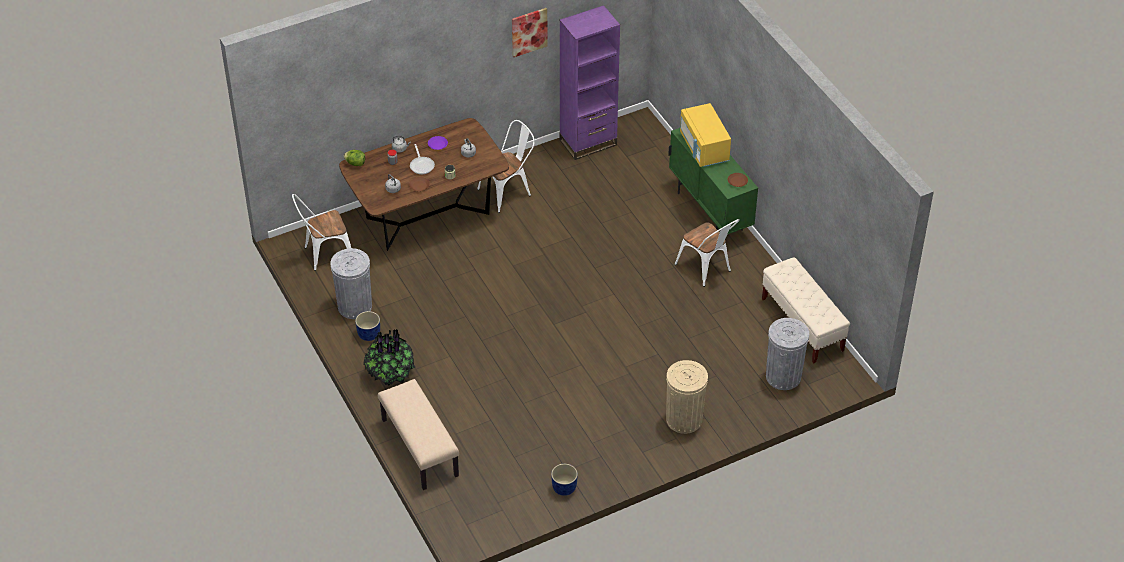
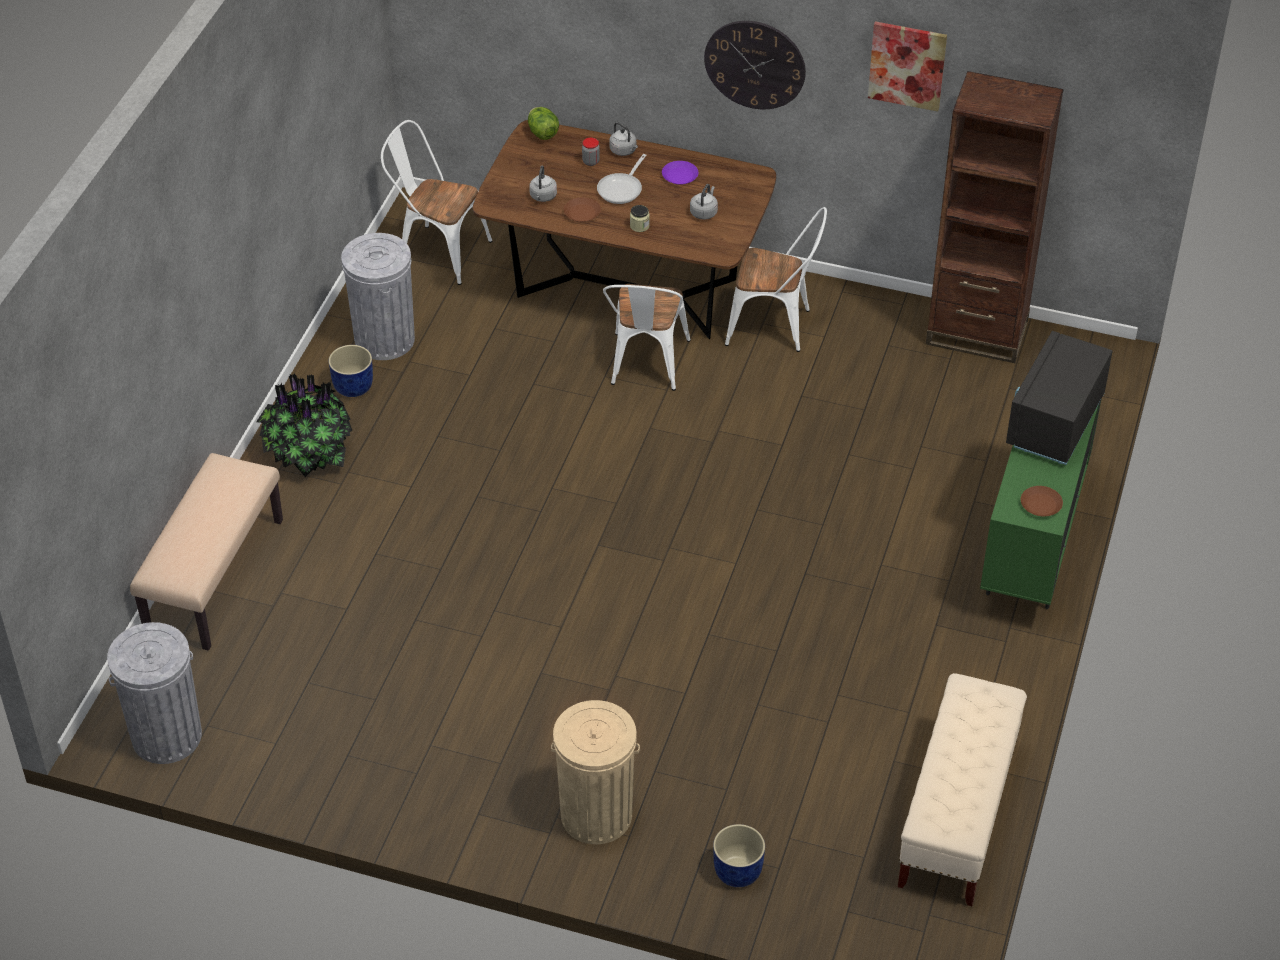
camera: 45 degrees right, 0 degrees up
(455, 70) = (755, 64): none -> wall clock
(564, 488) = (311, 776): blue planter -> blue planter (737, 871)
(588, 142) = (976, 333): purple bookcase -> brown bookcase
(704, 148) = (1054, 422): yellow microwave -> black microwave
(706, 269) = (916, 627): white chair -> white chair (646, 367)
(783, 376) = (825, 869): grey trash can -> grey trash can (166, 736)

